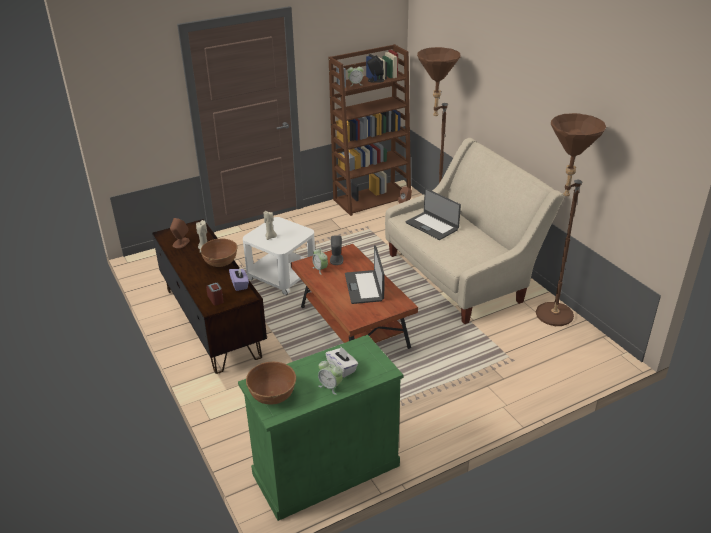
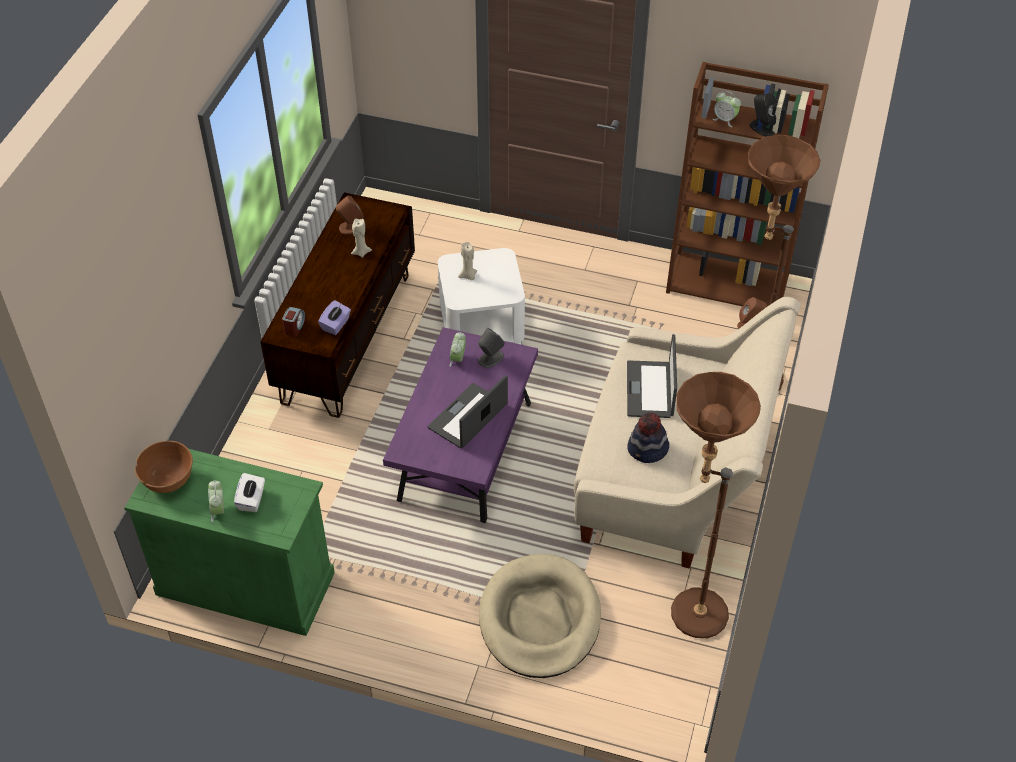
camera: 45 degrees right, 15 degrees up
(220, 262) = (355, 281): brown bowl -> none
(353, 327) = (465, 451): brown coffee table -> purple coffee table
(468, 246) = (647, 449): none -> hat
(497, 367) = (539, 619): none -> beige dog bed

